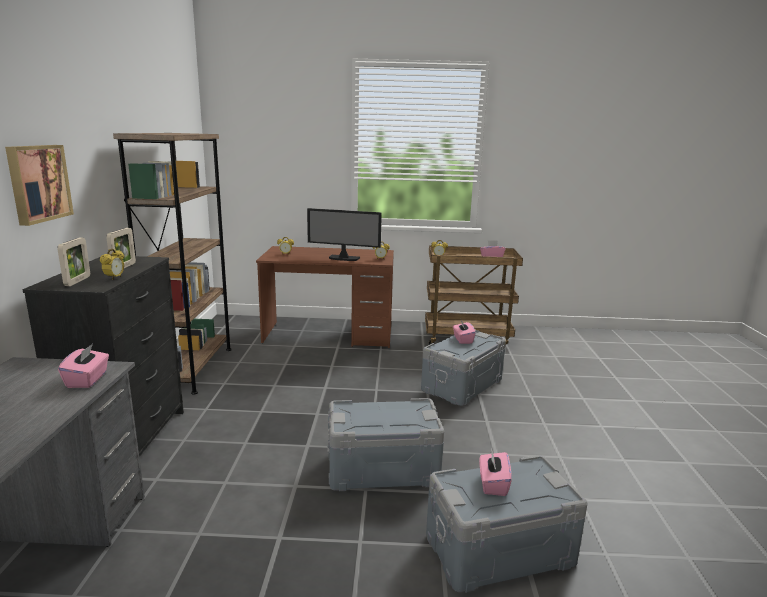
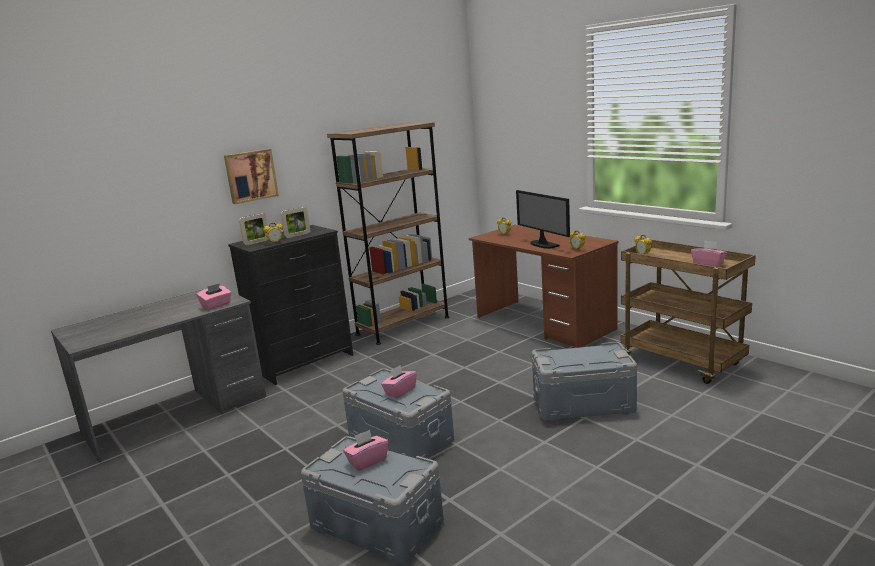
camera: 50 degrees right, 0 degrees up
(462, 340) = (589, 353): pink tissue box -> pink tissue box (400, 391)

